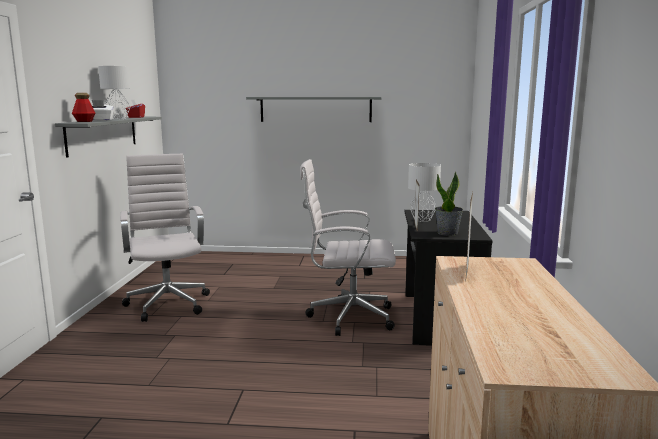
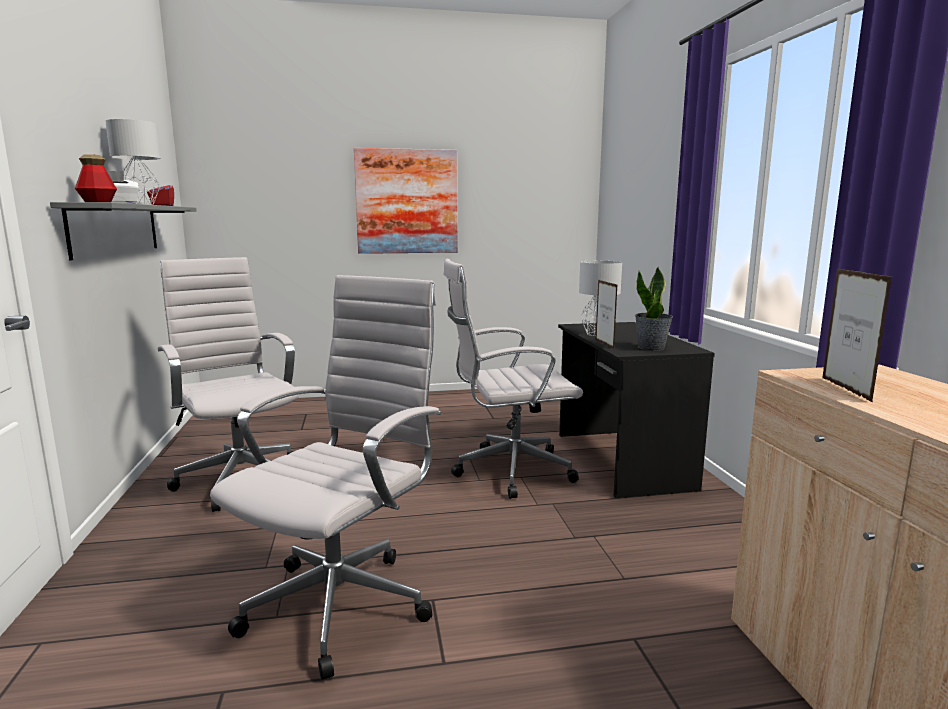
camera: 15 degrees left, 0 degrees up
(190, 383) = (344, 602): none -> white office chair
(315, 109) = (407, 202): grey shelf -> picture

